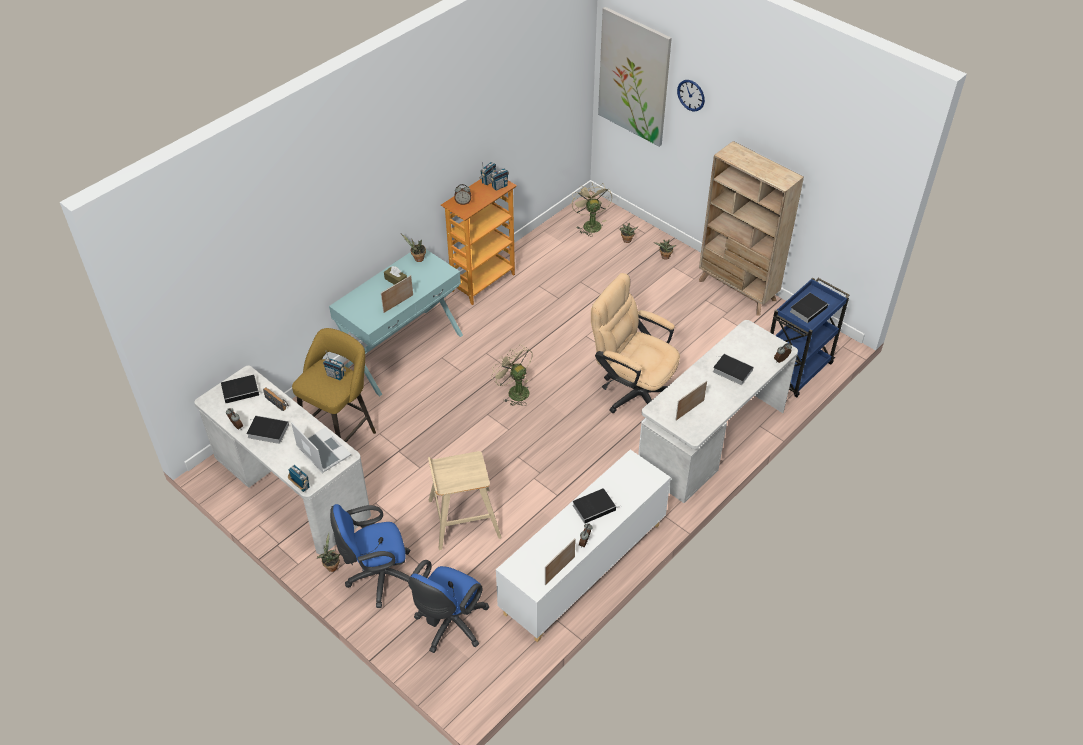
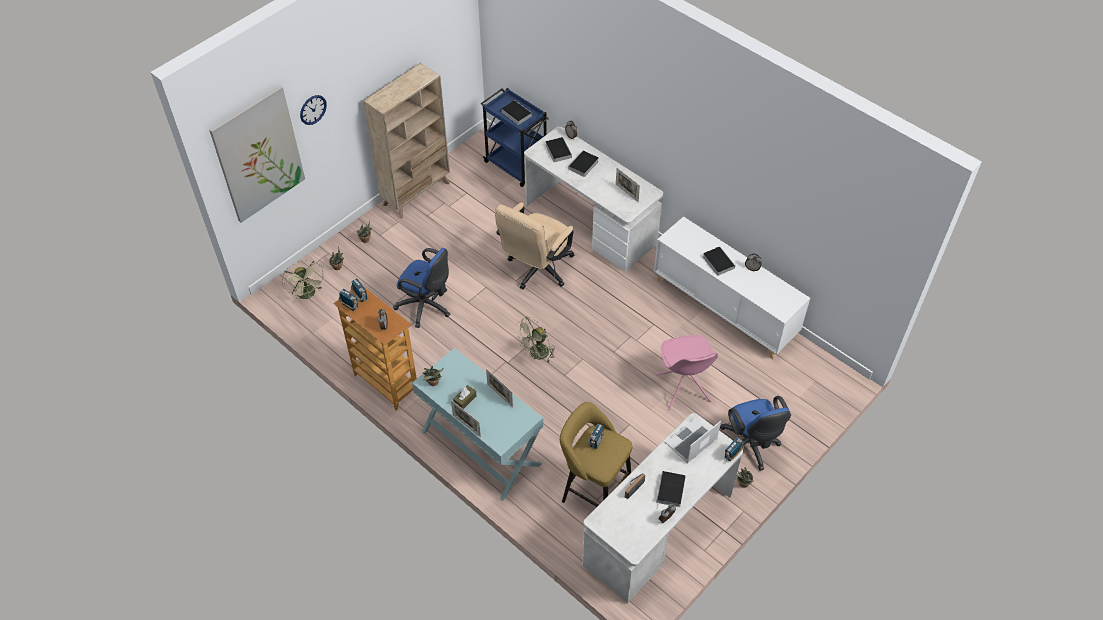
camera: 90 degrees left, 5 degrees up
(241, 390) = (618, 522): book -> book (558, 150)
(449, 625) = (788, 394): blue office chair -> blue office chair (426, 307)
(463, 518) = (683, 389): beige stool -> pink chair
(559, 570) = (780, 284): picture frame -> picture frame (466, 426)
(590, 224) = (308, 295): beige fan -> beige fan turned 105 degrees counterclockwise

